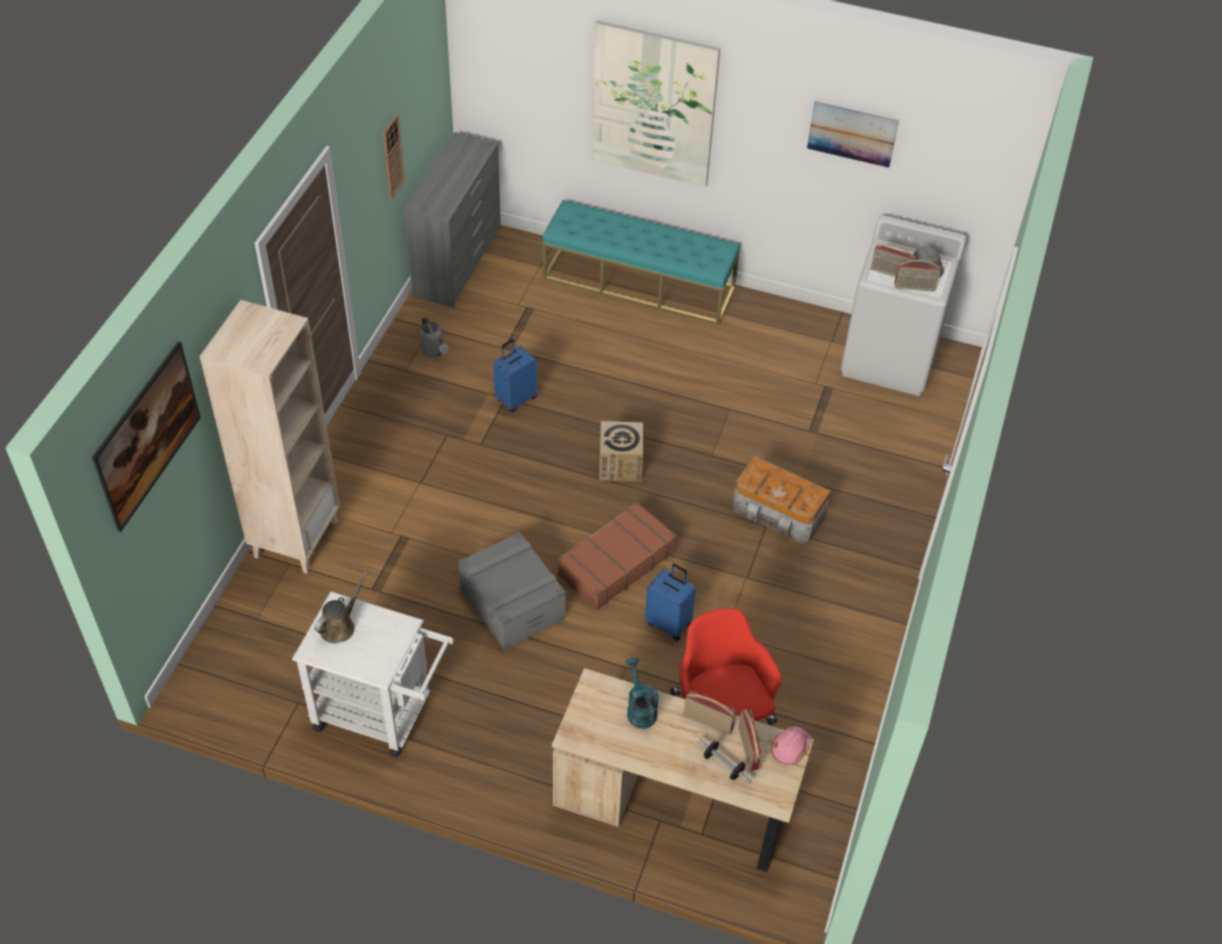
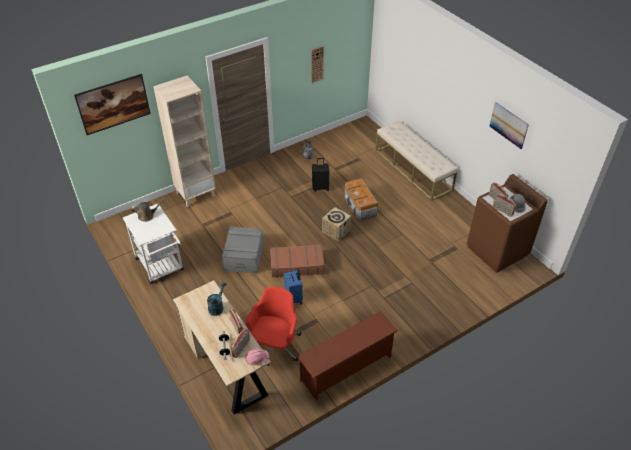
camera: 40 degrees right, 5 degrees down
(458, 263) = (348, 131): grey dresser -> none
(515, 398) = (320, 187): blue suitcase -> black suitcase
(639, 283) = (413, 170): turquoise bench -> beige bench
(653, 104) = (436, 83): picture -> none
(778, 514) = (382, 284): storage box -> storage box (360, 207)
(858, 685) = (346, 369): none -> brown shoe rack
(890, 358) = (497, 251): white washing machine -> brown washing machine

